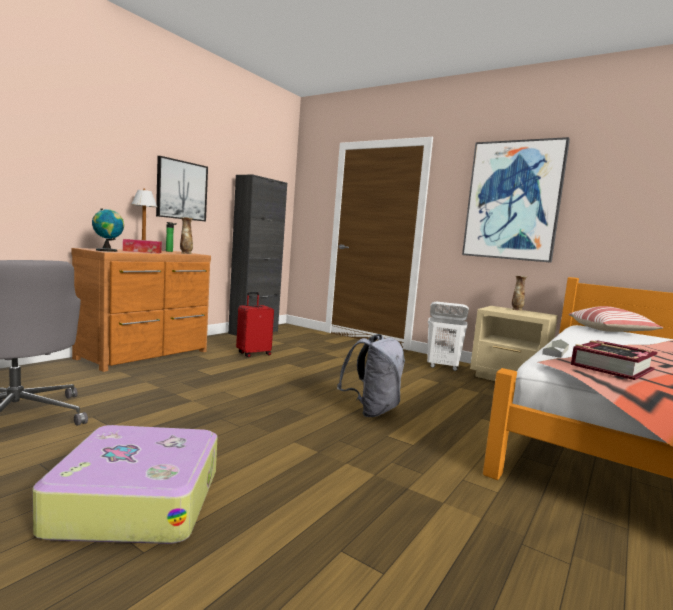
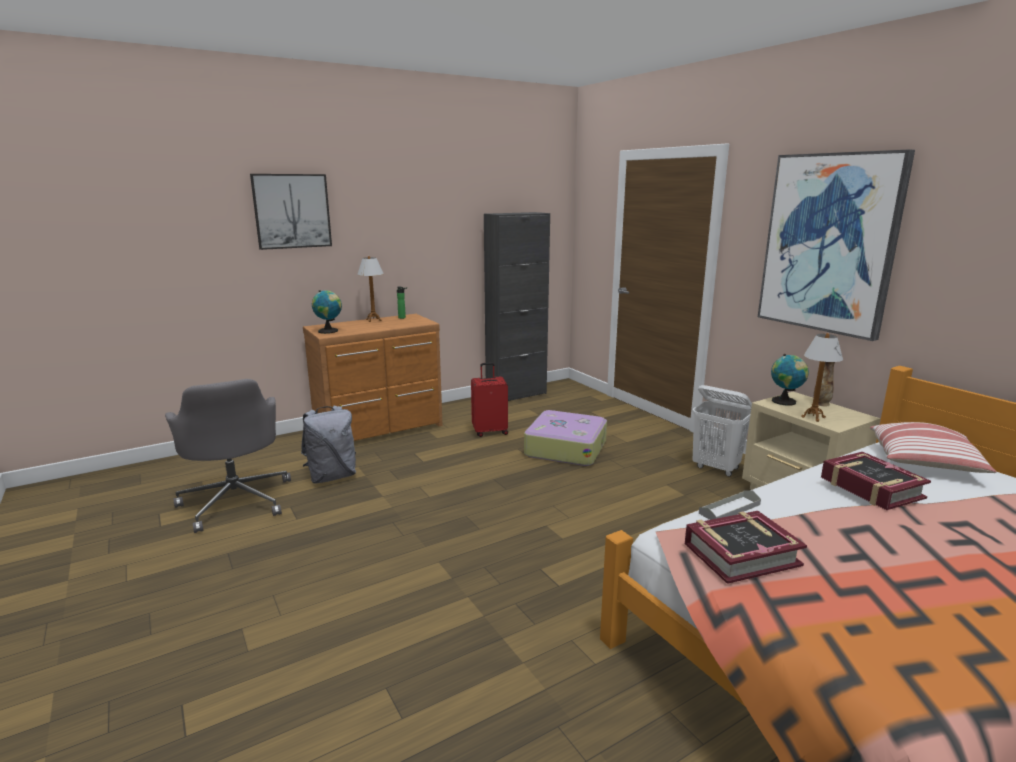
camera: 25 degrees right, 10 degrees up
(136, 500) = (270, 602): suitcase -> suitcase (565, 448)
(142, 251) = (366, 326): tissue box -> none
(181, 190) = (416, 245): picture -> picture (292, 211)
(186, 253) = (413, 323): vase -> none
(371, 411) = (554, 531): grey backpack -> grey backpack (332, 476)
(496, 309) = (785, 402): none -> globe
(523, 314) = (812, 417): none -> table lamp
(614, 338) = (871, 488): none -> book

